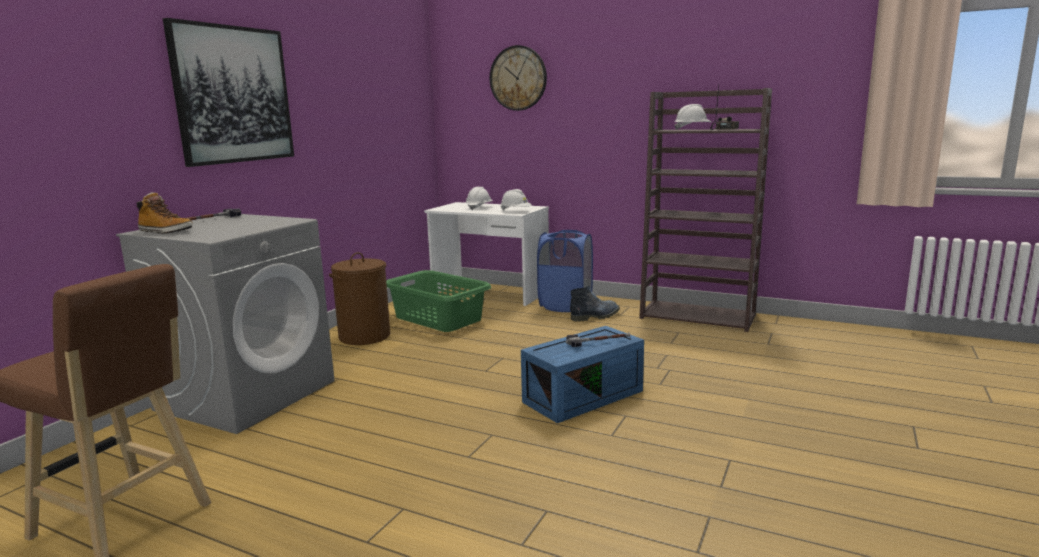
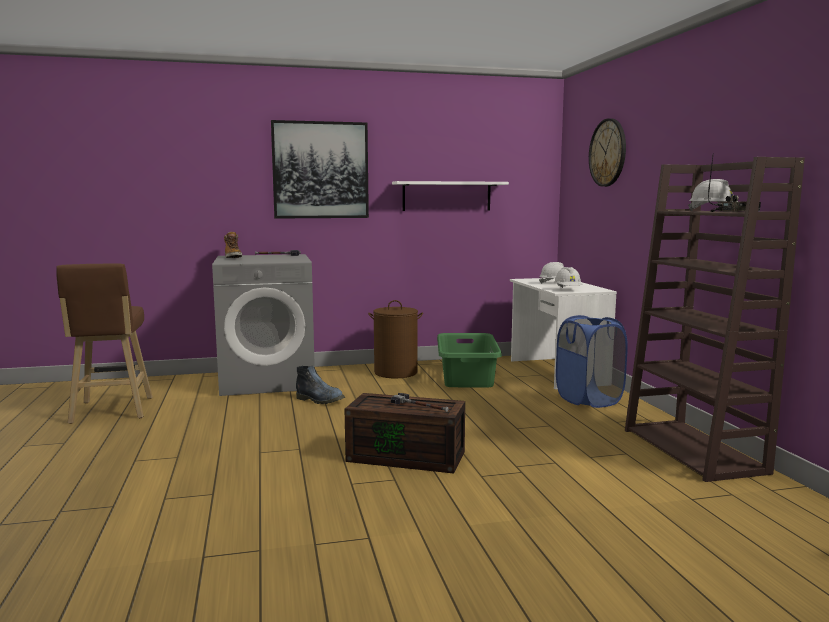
camera: 50 degrees right, 5 degrees down
(357, 125) = (446, 196): none -> white shelf
(583, 395) = (408, 456): blue storage box -> brown storage box
(595, 316) = (589, 415): boot -> boot (321, 400)

